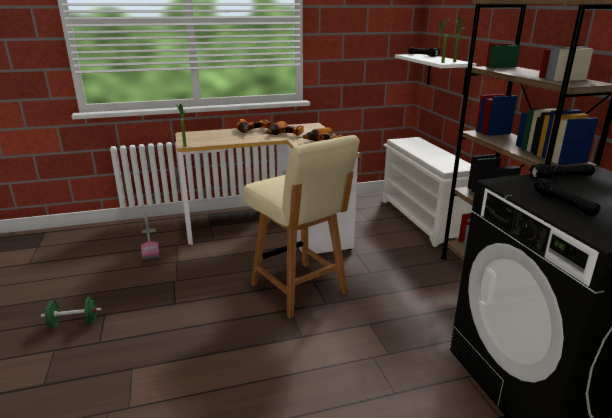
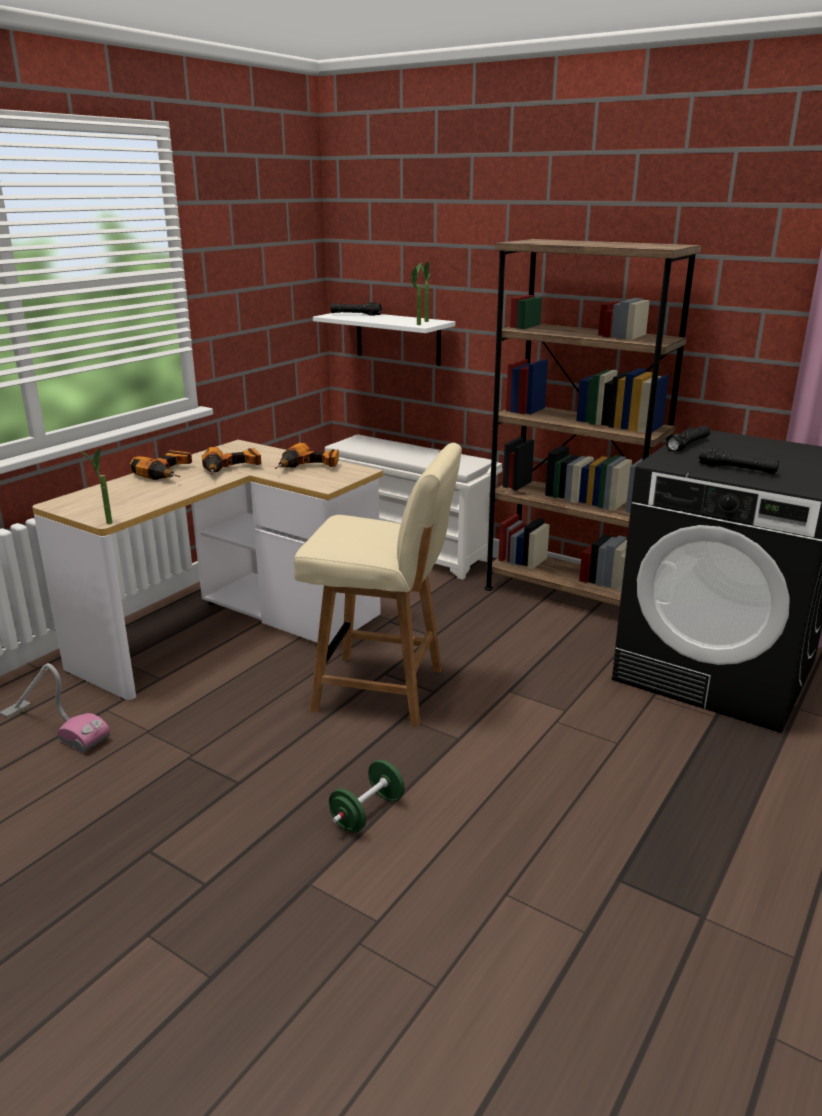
camera: 40 degrees left, 0 degrees up
(74, 323) = (115, 886): green dumbbell -> green dumbbell (367, 813)

